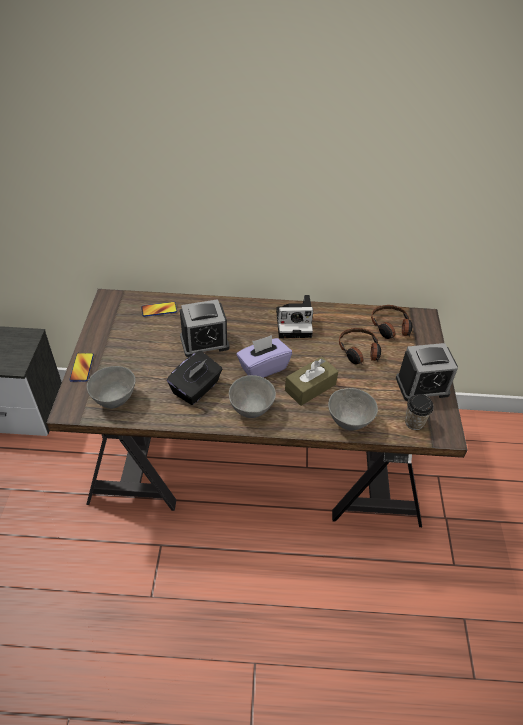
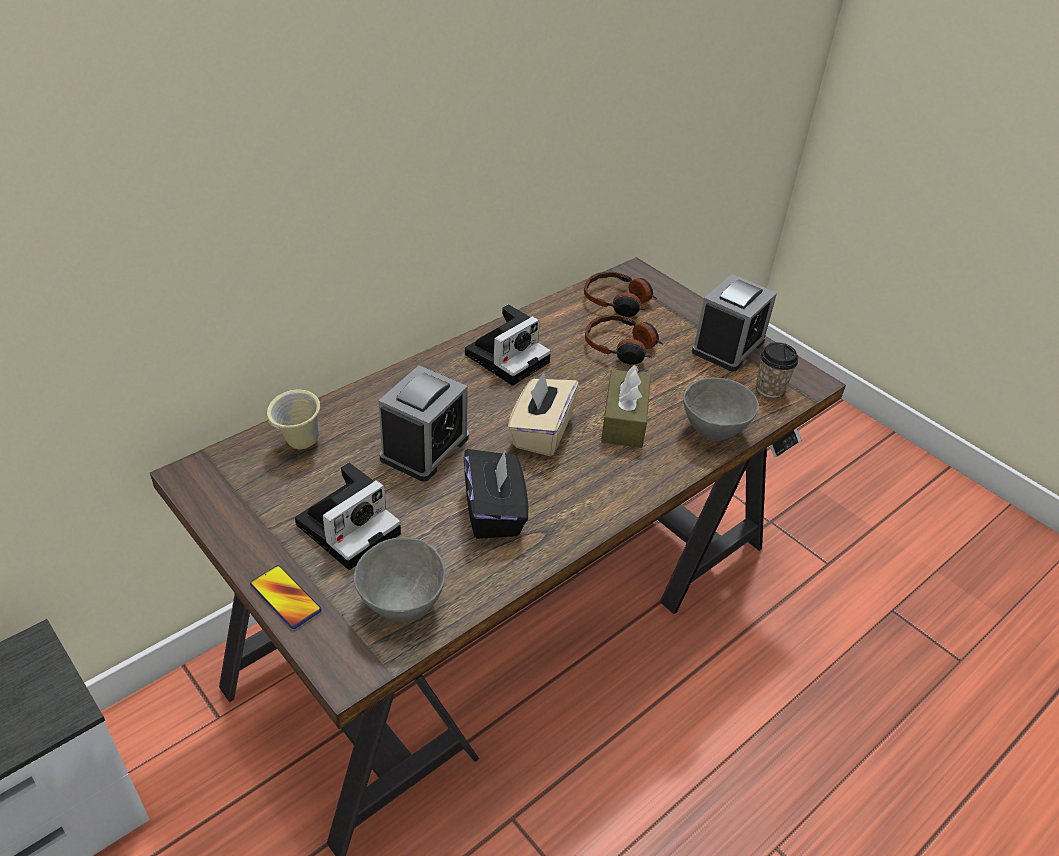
camera: 45 degrees left, 5 degrees down
(136, 356) = (350, 526): none -> camera
(159, 310) = (299, 444): phone -> beige mug
(251, 410) = (596, 491): grey bowl -> none
(263, 367) = (541, 432): purple tissue box -> beige tissue box

